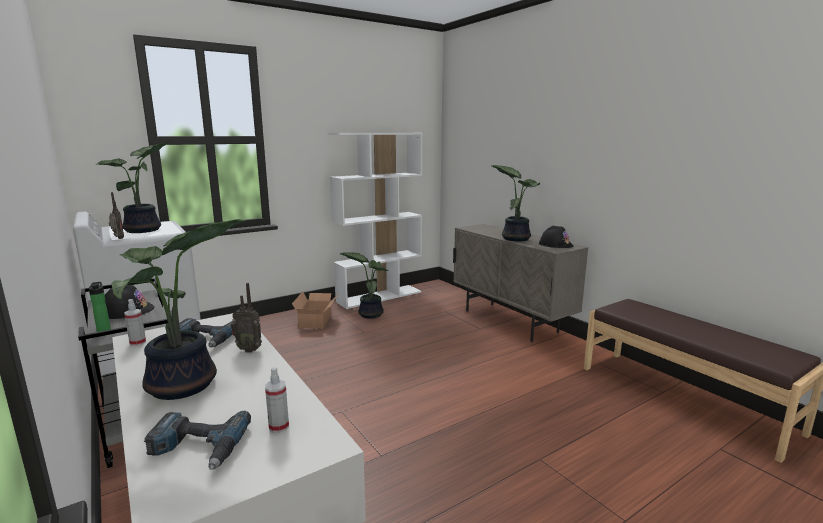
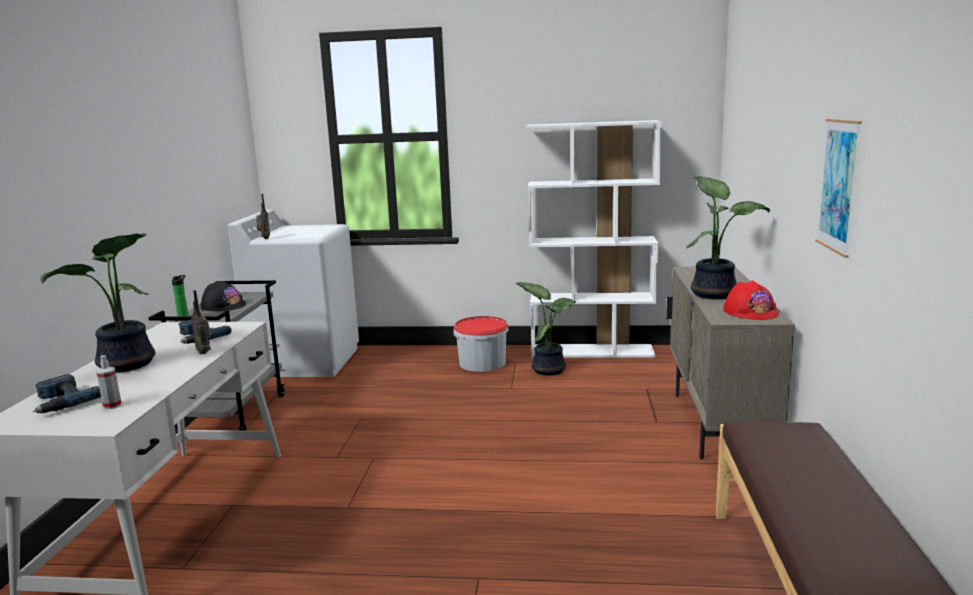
camera: 40 degrees right, 0 degrees up
(138, 343) = (164, 329): spray bottle -> none
(145, 230) = (300, 232): potted plant -> none
(317, 320) = (482, 363): cardboard box -> bucket
(555, 244) = (750, 312): black hard hat -> red hard hat
(632, 162) = (838, 185): none -> picture

